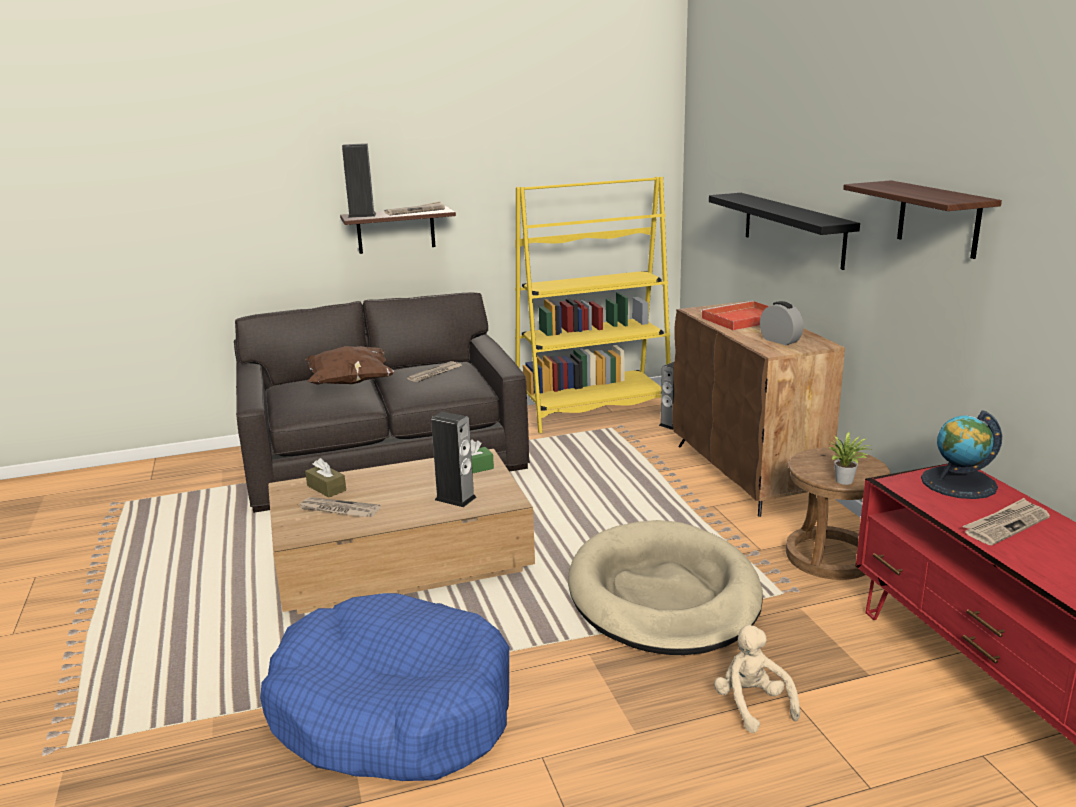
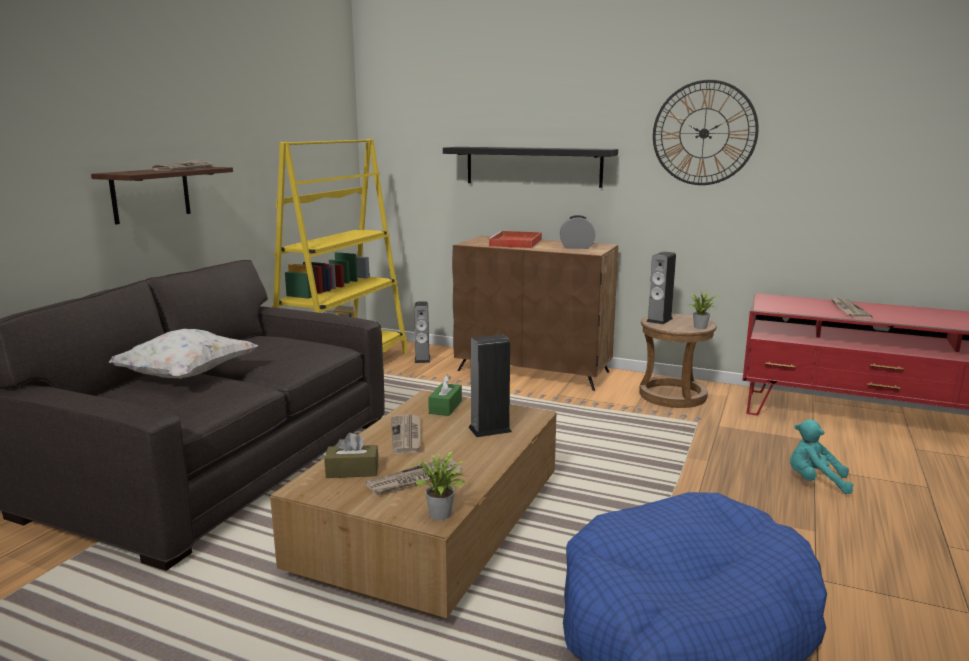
camera: 50 degrees left, 5 degrees down
(299, 538) = (441, 515): none -> potted plant
(350, 383) = (186, 376): brown pillow -> white pillow
(362, 215) = (130, 172): speaker -> speaker (659, 320)
(435, 373) = (265, 347): newspaper -> newspaper (407, 436)
(663, 595) = (649, 453): beige dog bed -> none
(752, 705) = (815, 482): beige plush toy -> turquoise plush toy
(938, 219) = (704, 133): shelf -> wall clock
(958, 483) = (784, 301): globe -> none

